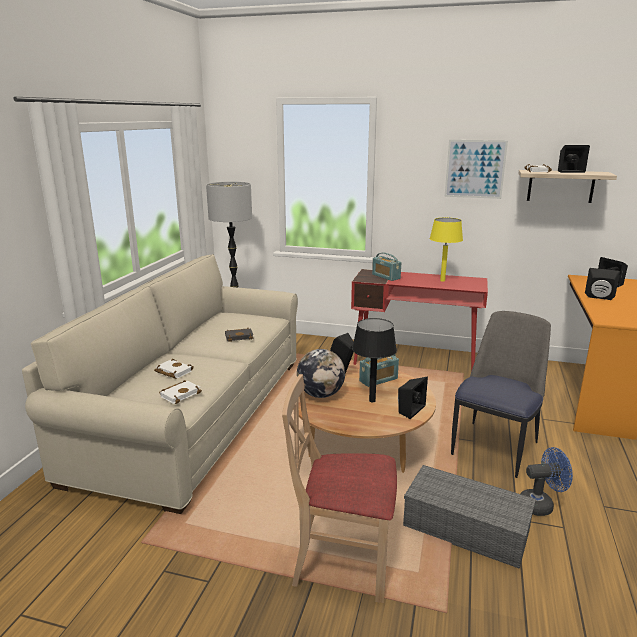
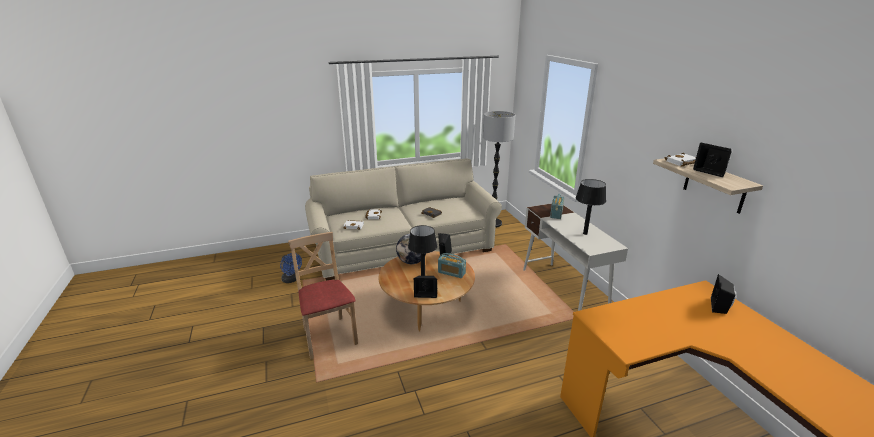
camera: 55 degrees right, 5 degrees up
(415, 363) = (563, 292): red desk -> white desk
(442, 280) = (585, 233): yellow table lamp -> black table lamp
(463, 528) = (387, 370): grey storage box -> none
(475, 169) = (649, 144): picture -> none
(495, 447) = (488, 361): chair -> none
(540, 504) = (439, 398): blue fan -> blue fan (292, 280)
(599, 297) = (654, 305): black speaker -> none

